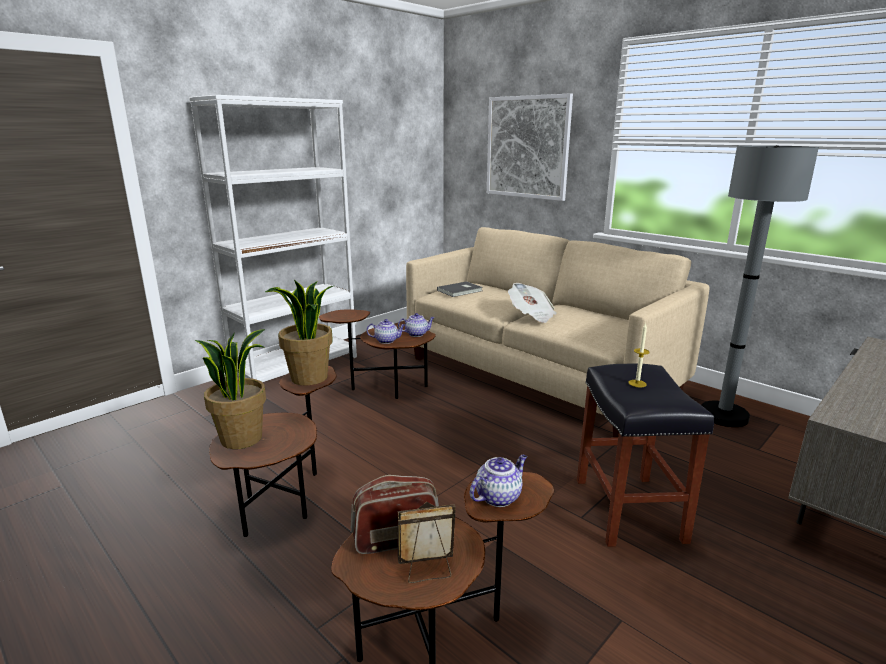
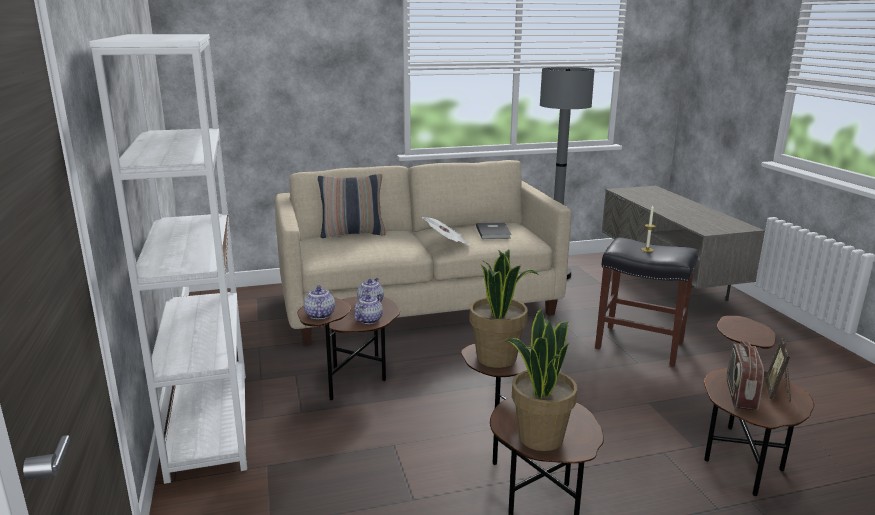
camera: 60 degrees left, 0 degrees up
(461, 291) = (338, 246): grey book -> grey book (494, 232)
(497, 288) = (352, 234): none -> pillow
(498, 496) = (749, 333): teapot -> teapot (319, 314)
(527, 147) = (302, 76): picture -> none

